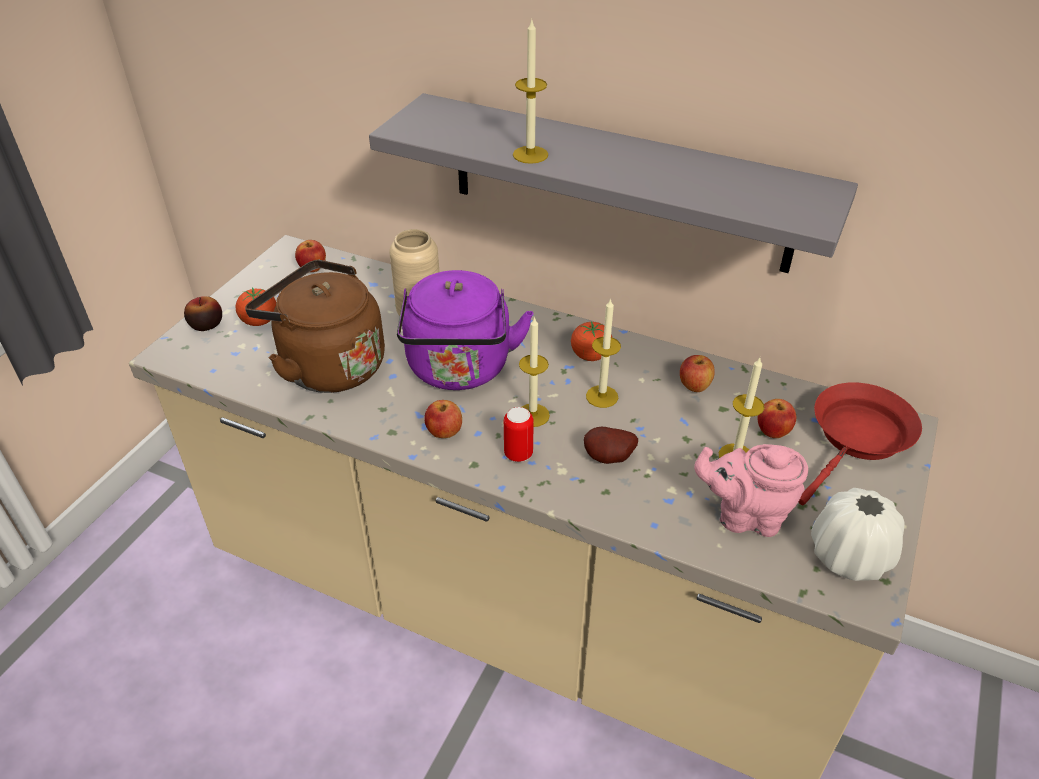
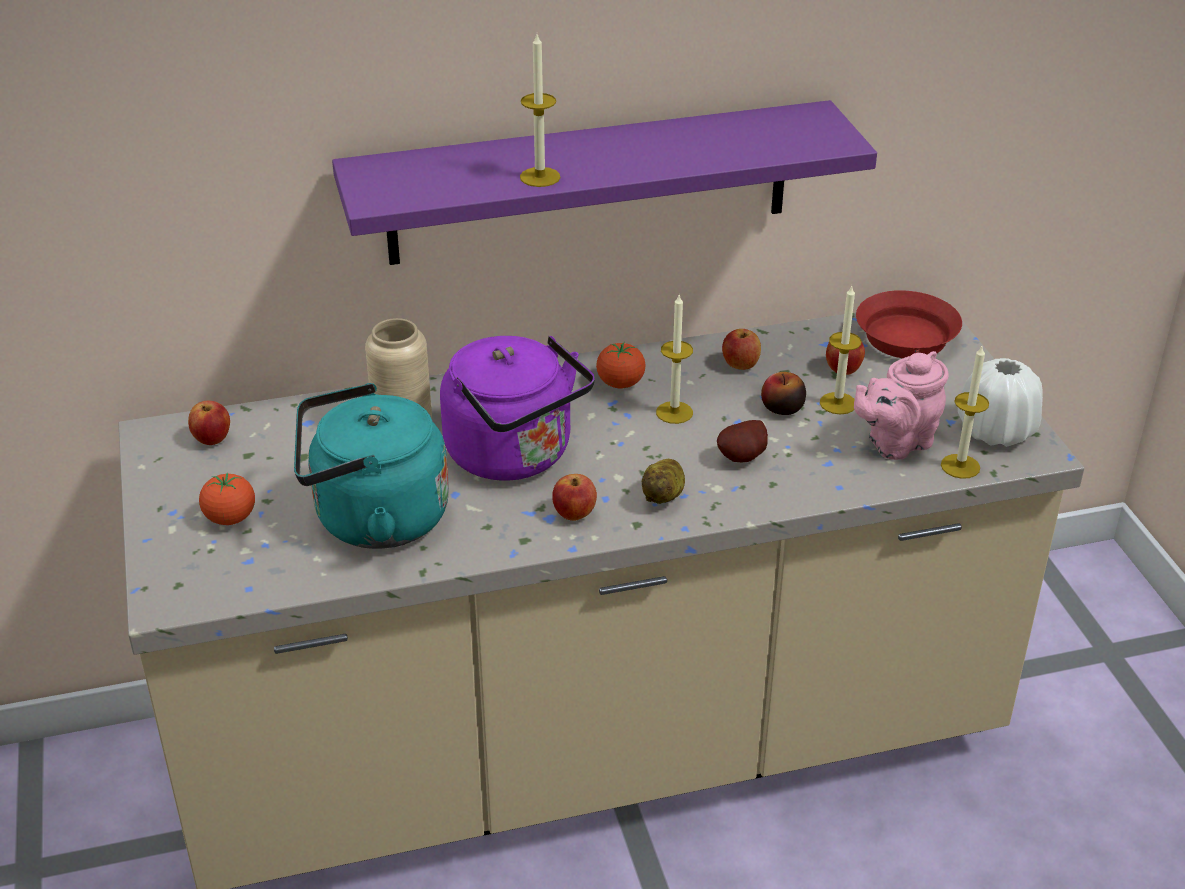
camera: 40 degrees left, 5 degrees down
(206, 325) = (169, 552): apple -> apple (782, 408)
(327, 365) = (373, 519): brown kettle -> turquoise kettle
(518, 454) = (664, 495): can -> potato
(533, 415) = (635, 458): candle -> candle (960, 466)
(618, 183) = (589, 183): grey shelf -> purple shelf

